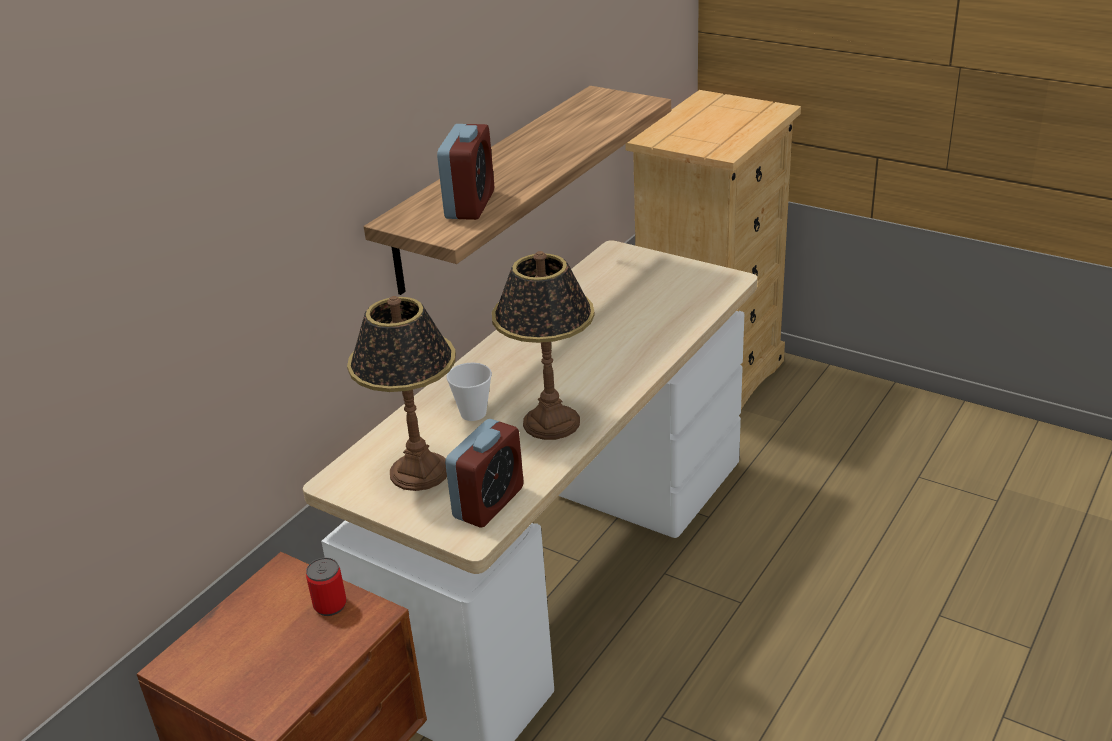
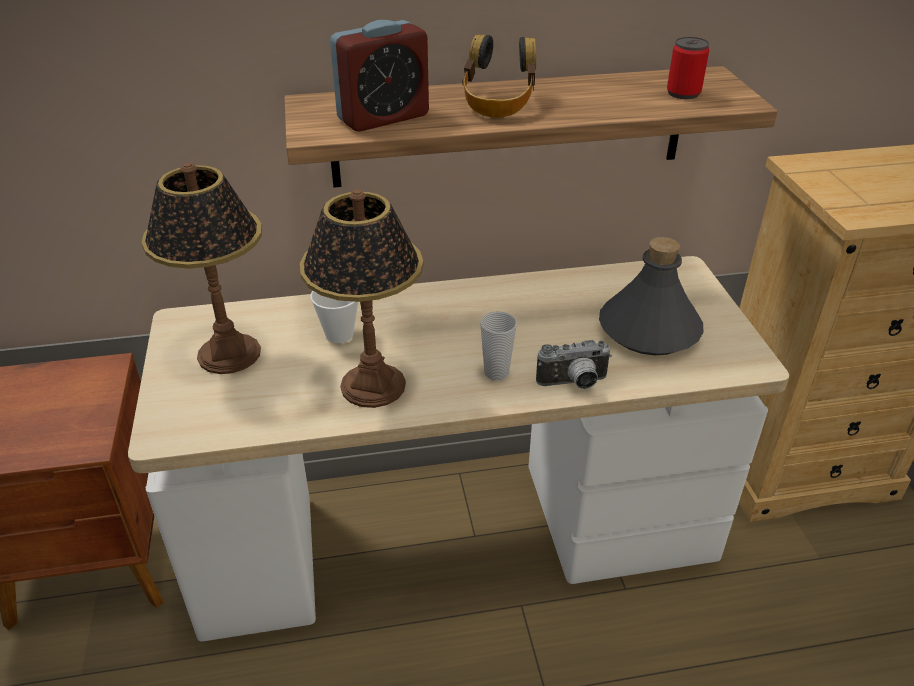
camera: 45 degrees right, 5 degrees up
(330, 605) = (83, 415): can -> can (683, 93)
(488, 503) = (218, 417): alarm clock -> none
(518, 164) = (498, 103): none -> headphones
(610, 369) = (496, 373): none -> cup
(652, 295) = (648, 330): none -> grey bottle
(661, 346) = (574, 384): none -> camera

